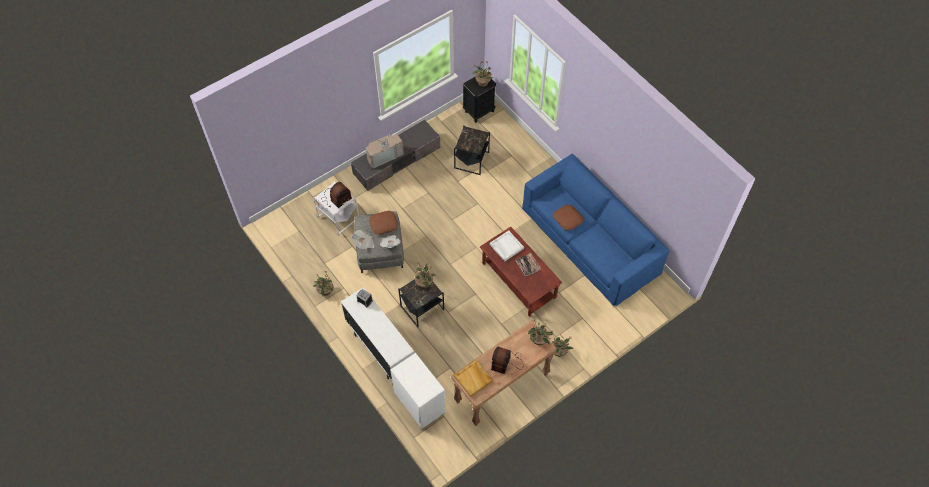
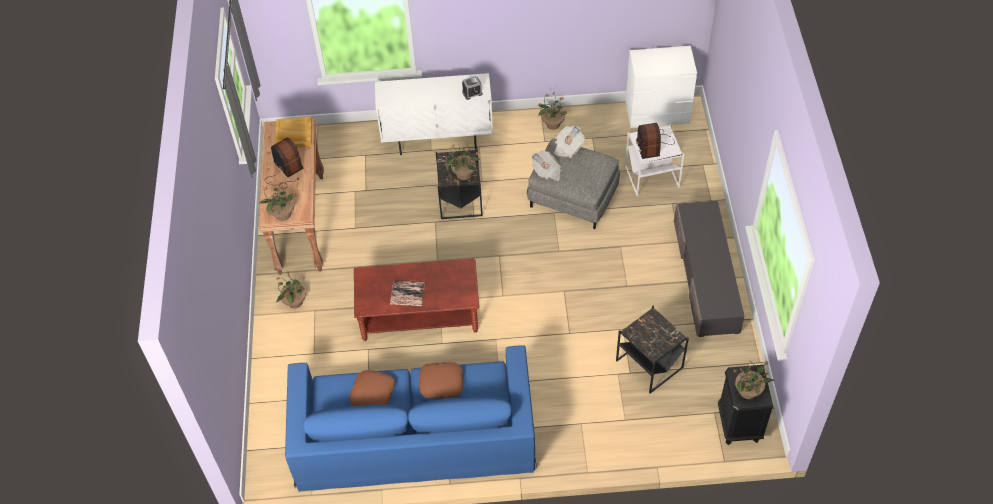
camera: 125 degrees right, 5 degrees down
(384, 155) = (705, 241): television -> none
(384, 224) = (581, 178): brown pillow -> brown pillow (372, 393)
(419, 402) = (350, 146): white dresser -> white dresser (657, 113)
(506, 246) = (452, 285): white tray -> none

